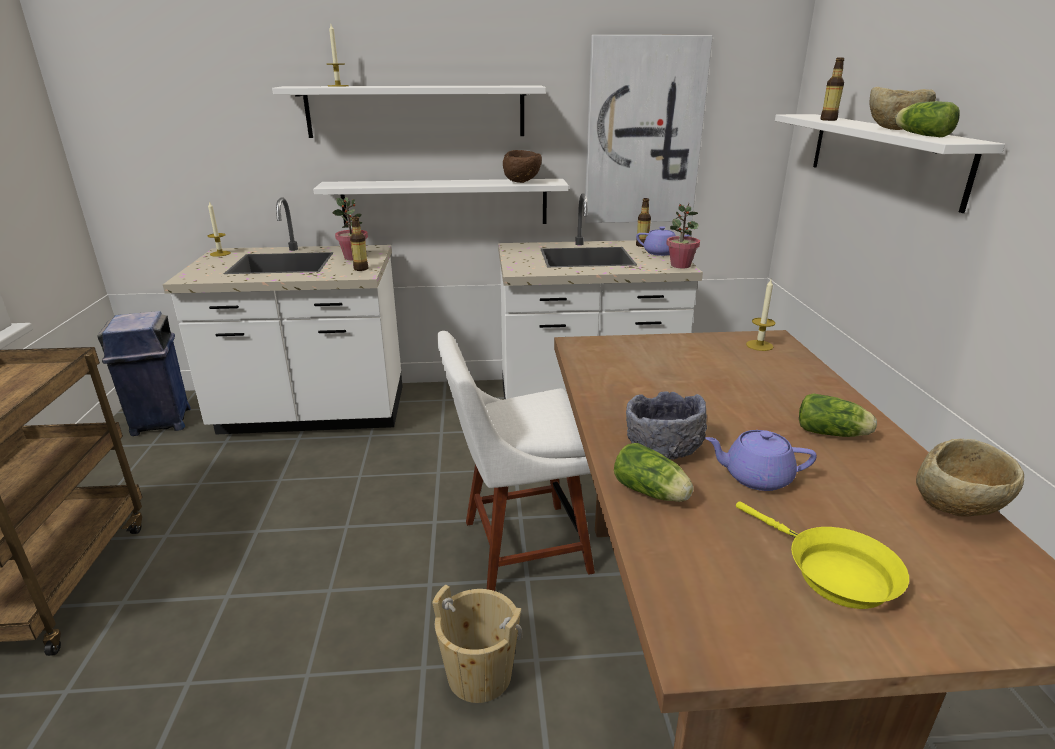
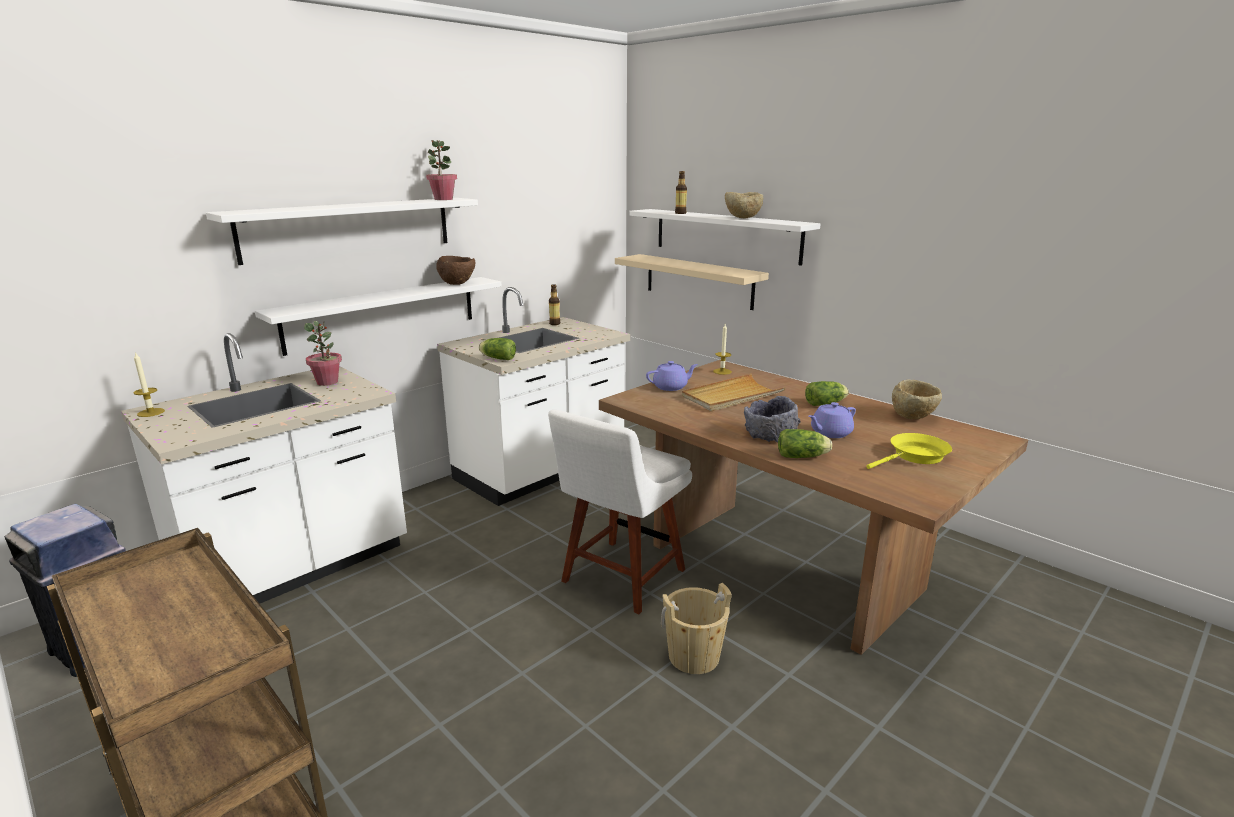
camera: 40 degrees left, 5 degrees down
(338, 86) = (278, 209): candle -> none
(361, 269) = (359, 389): bottle -> none
(643, 133) = (535, 231): picture -> none
(661, 253) = (579, 326): purple teapot -> purple teapot (671, 387)
(680, 265) = (608, 332): potted plant -> potted plant (443, 199)
(711, 380) = (732, 396): none -> beige tray
(832, 573) = (915, 456): yellow frying pan -> yellow frying pan turned 45 degrees counterclockwise
(842, 220) = (698, 281): none -> beige shelf
(920, 135) = (770, 221): lettuce -> lettuce (497, 358)

